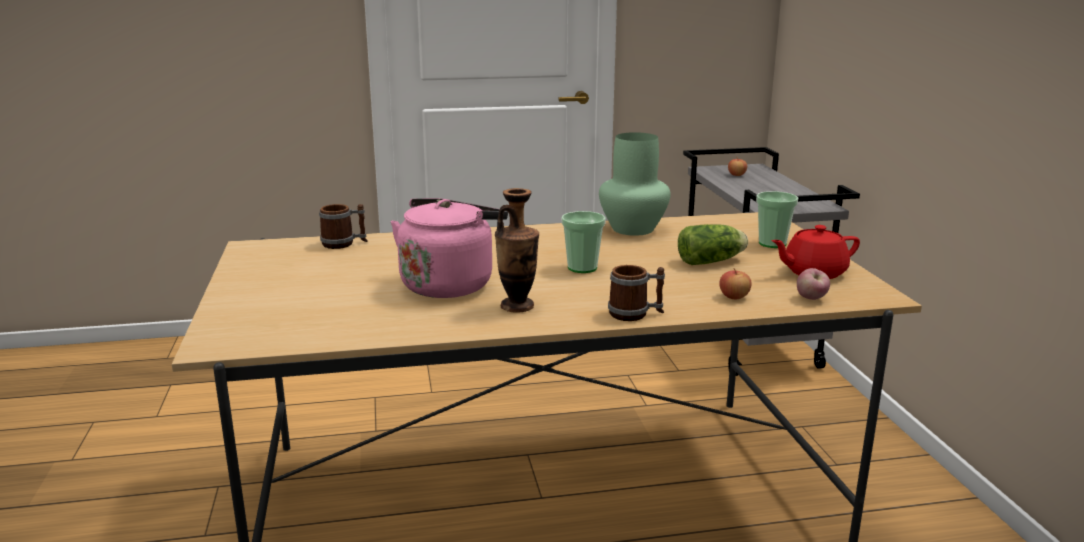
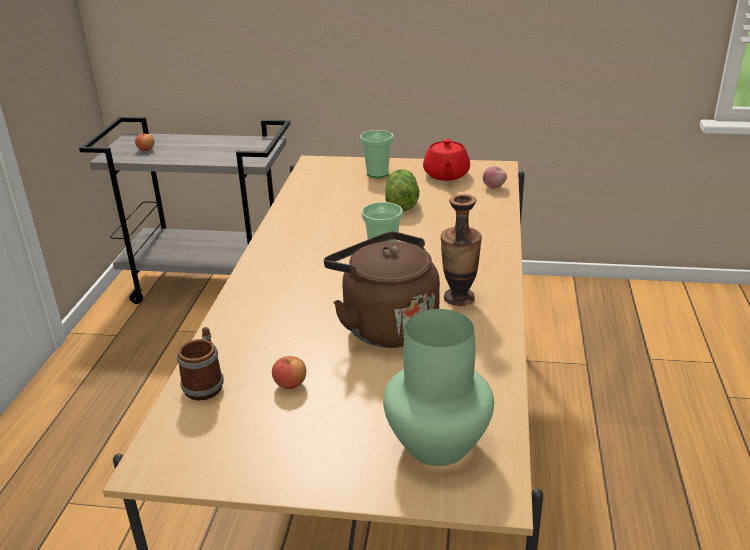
camera: 70 degrees left, 10 degrees up
(449, 284) = (385, 325): pink kettle -> brown kettle
(632, 229) = (298, 216): green vase -> green vase (438, 445)
(635, 314) = (497, 251): mug -> none
(734, 297) = (479, 210): apple -> apple (290, 384)

